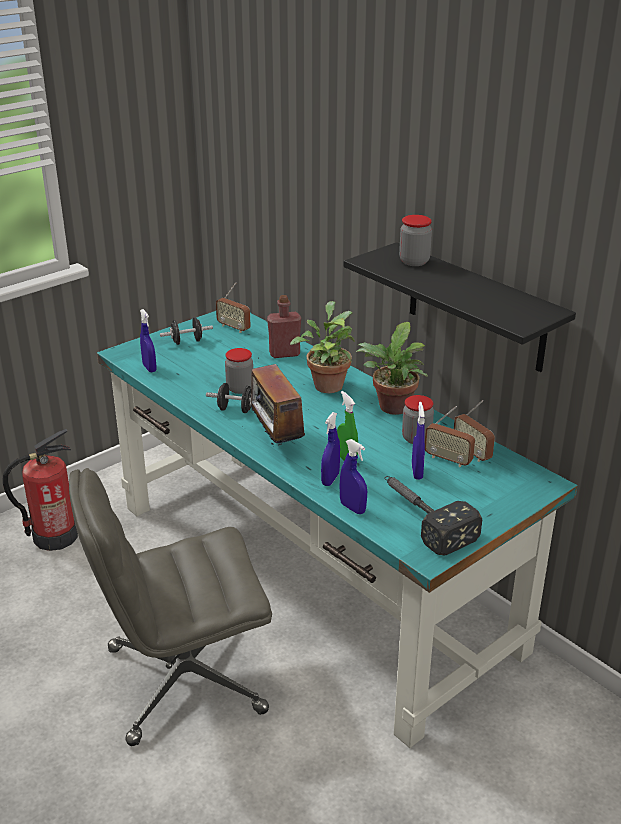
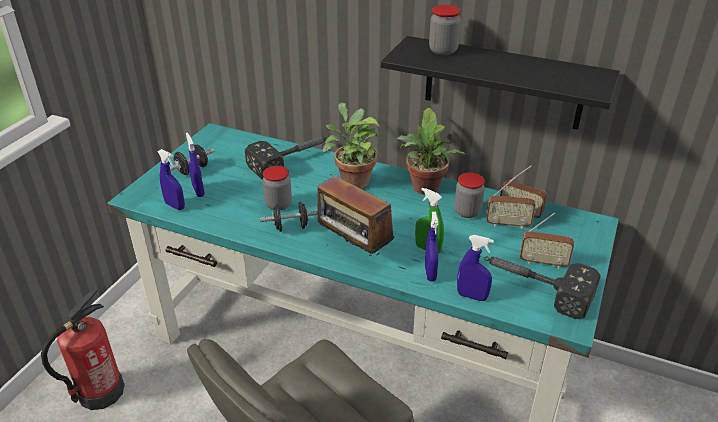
camera: 25 degrees left, 5 degrees up
(234, 327) = (227, 145): radio -> radio (543, 262)
(284, 353) = (292, 160): red bottle -> hammer
(417, 472) = (494, 244): blue spray bottle -> blue spray bottle (198, 191)

